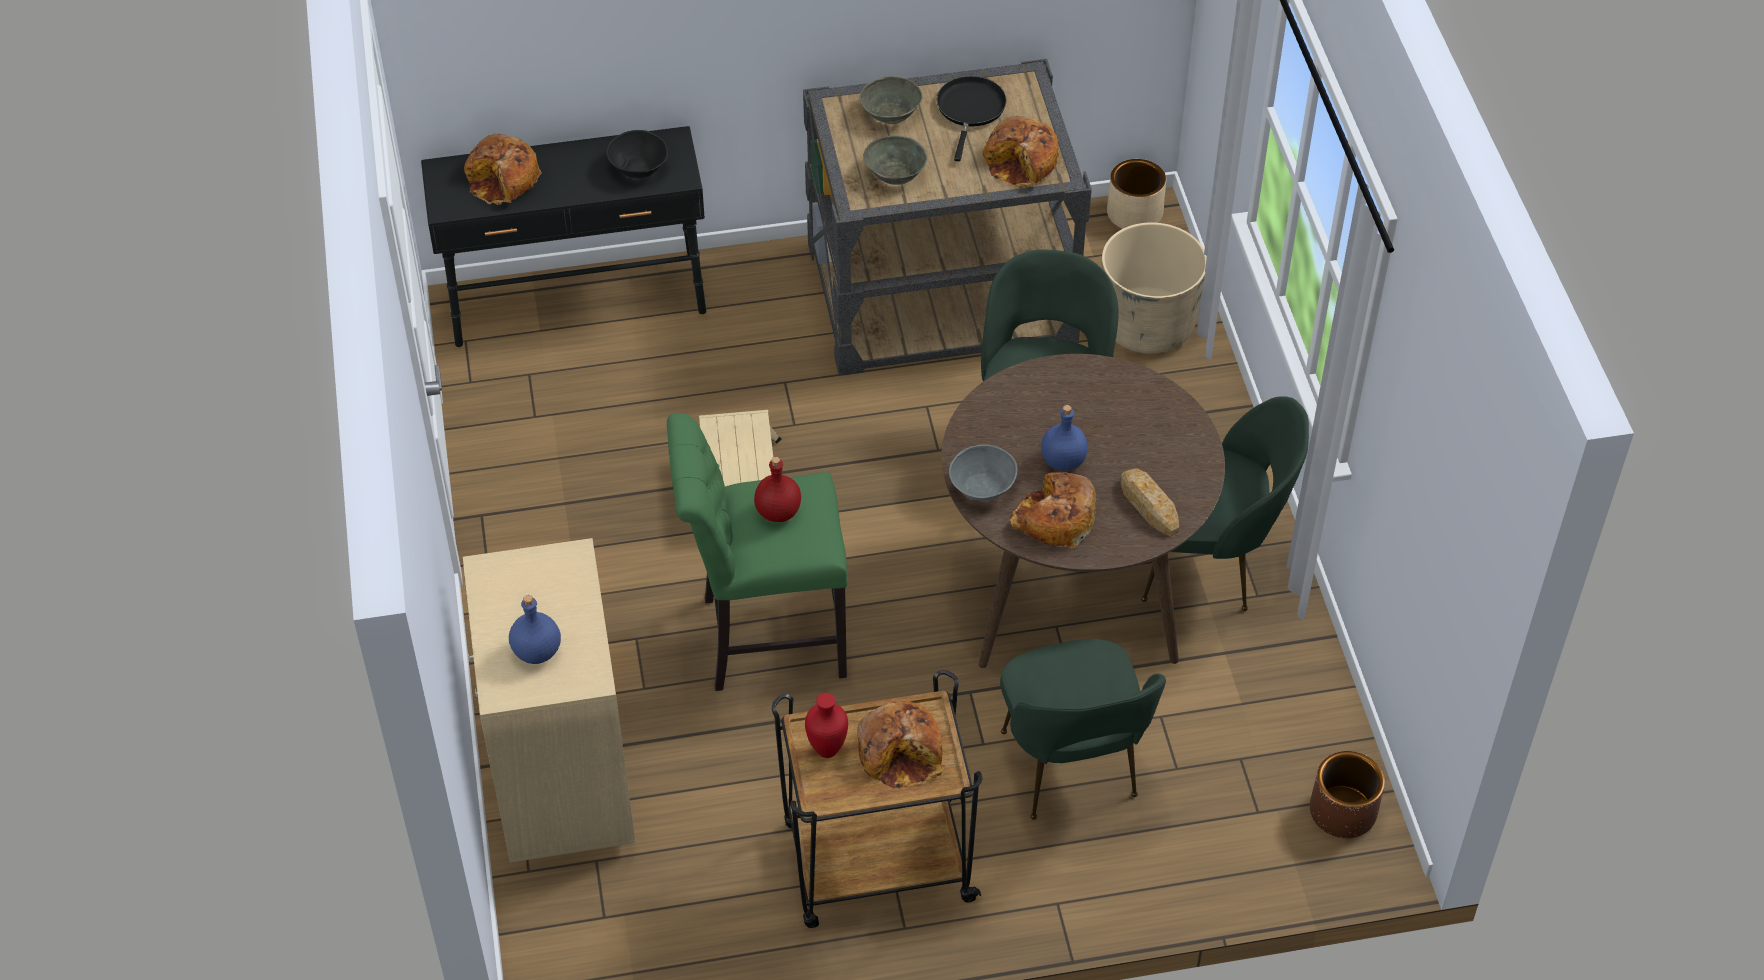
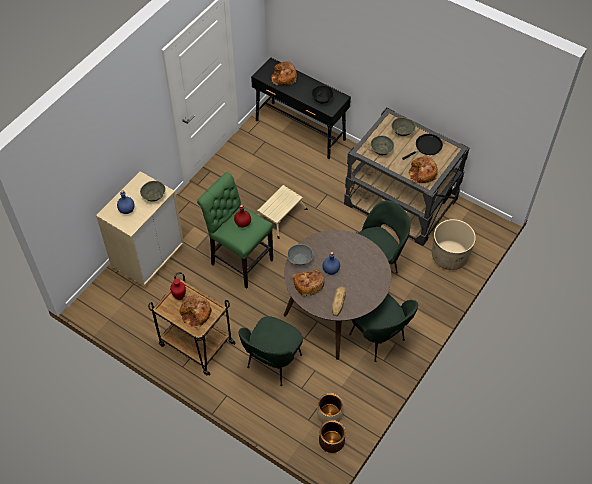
camera: 45 degrees right, 5 degrees up
(560, 581) = (153, 196): none -> grey bowl
(1134, 214) = (486, 220): beige planter -> beige planter (329, 414)

